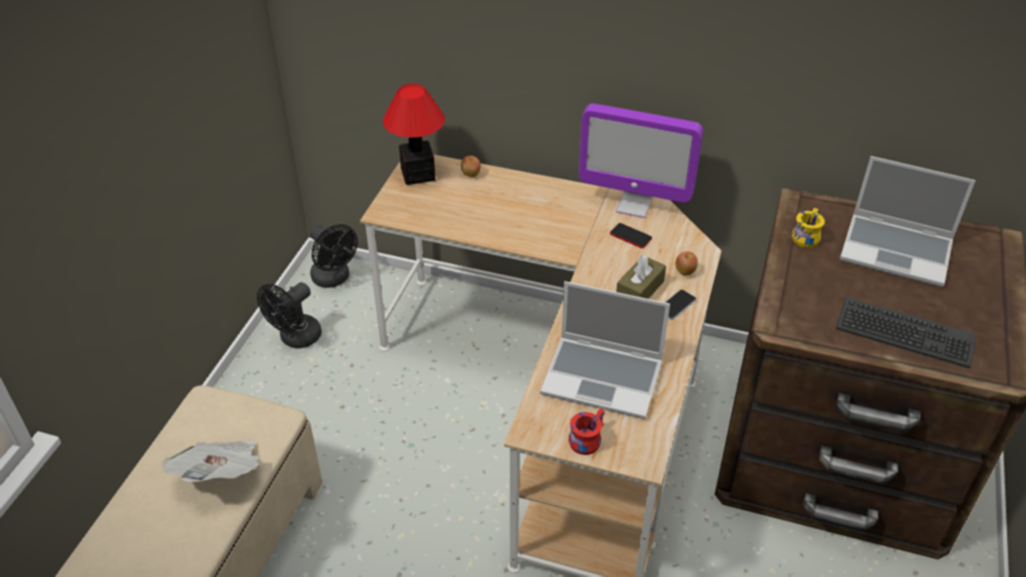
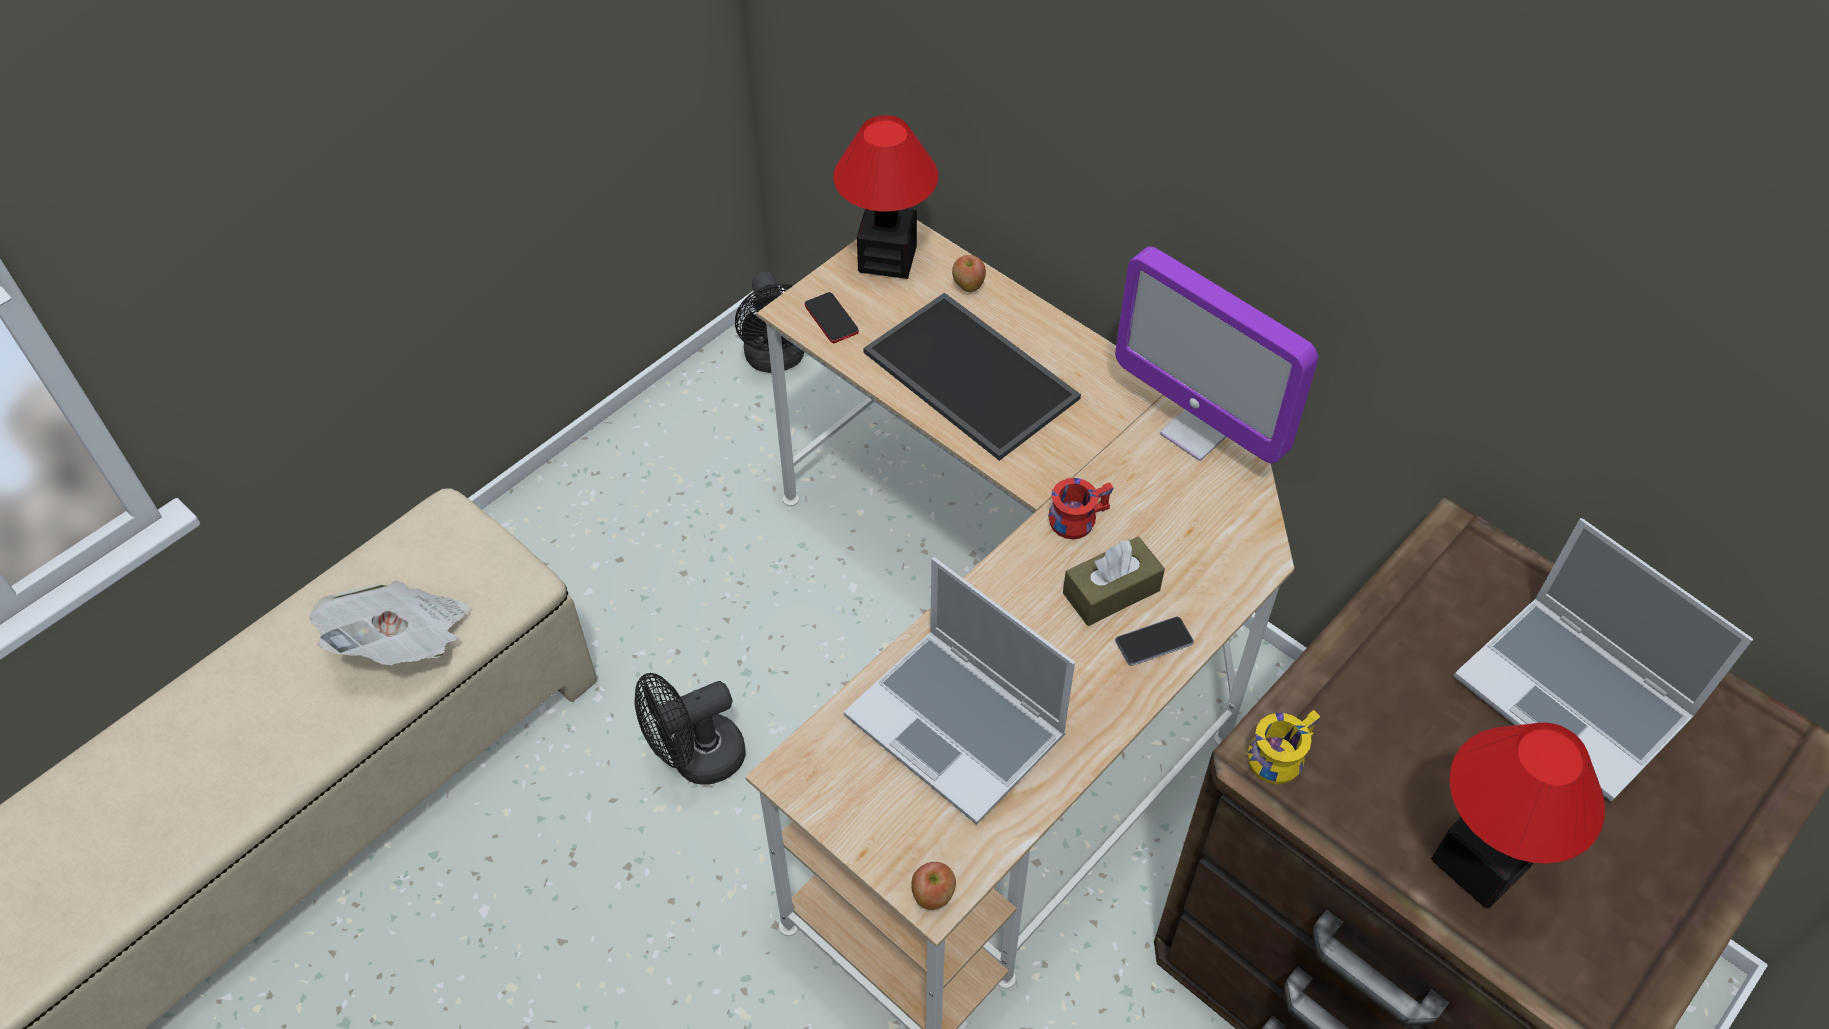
camera: 25 degrees right, 10 degrees up
(296, 339) = (675, 439): black fan -> black fan (696, 759)
(502, 214) = (974, 375): none -> tray
(585, 438) = (868, 818): red mug -> red mug (1076, 516)
(630, 236) = (1156, 487): phone -> phone (831, 319)
(685, 272) = (1207, 586): apple -> apple (933, 895)
(804, 235) = (1422, 606): yellow mug -> yellow mug (1277, 753)
(905, 334) = (1478, 864): keyboard -> table lamp

